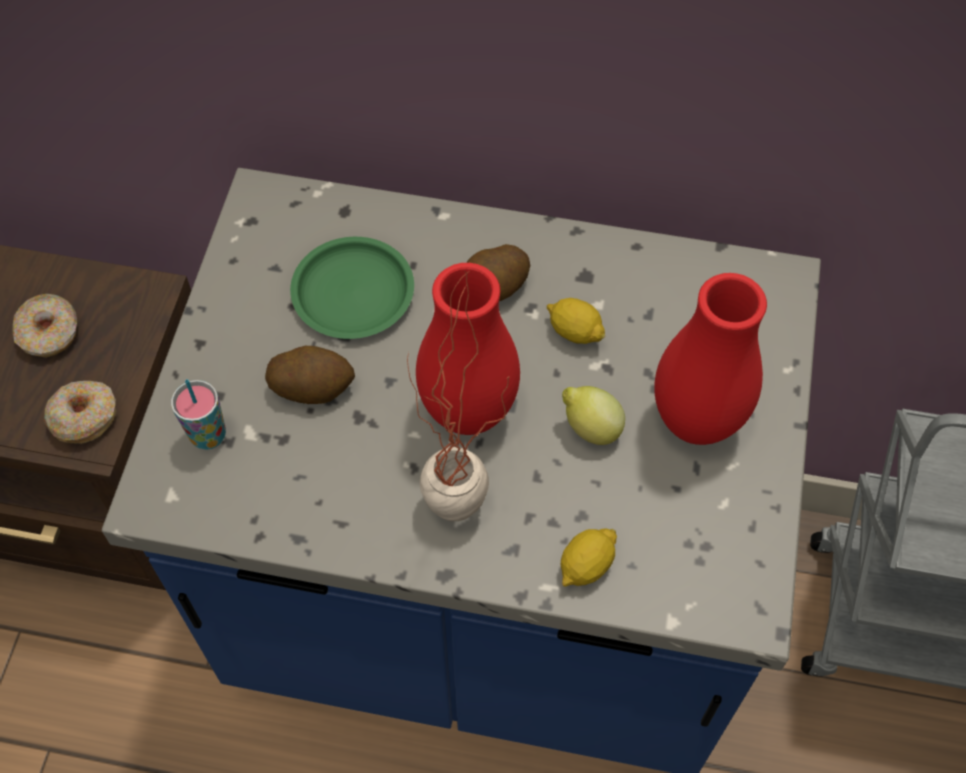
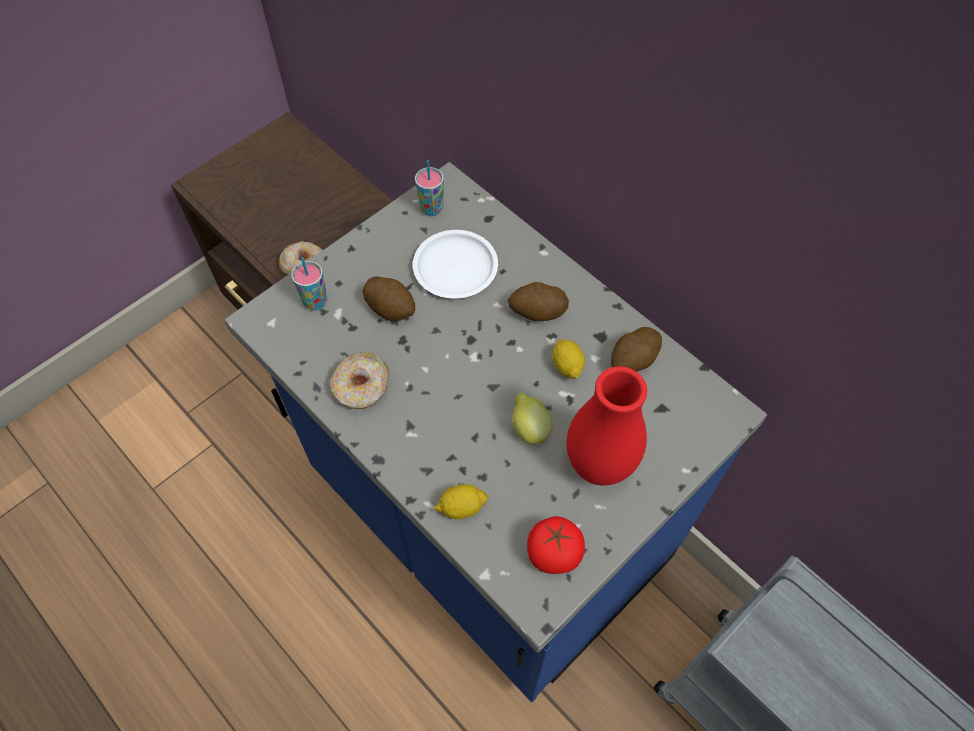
camera: 35 degrees right, 0 degrees up
(49, 333) = (321, 210): donut -> donut (362, 387)
(264, 237) = (431, 209): none -> cup
(352, 293) = (455, 267): green plate -> white plate
(460, 524) = (409, 436): potted plant -> none
(468, 411) = (466, 374): red vase -> none
(641, 282) = (633, 360): none -> potato
(724, 547) = (554, 552): none -> tomato

